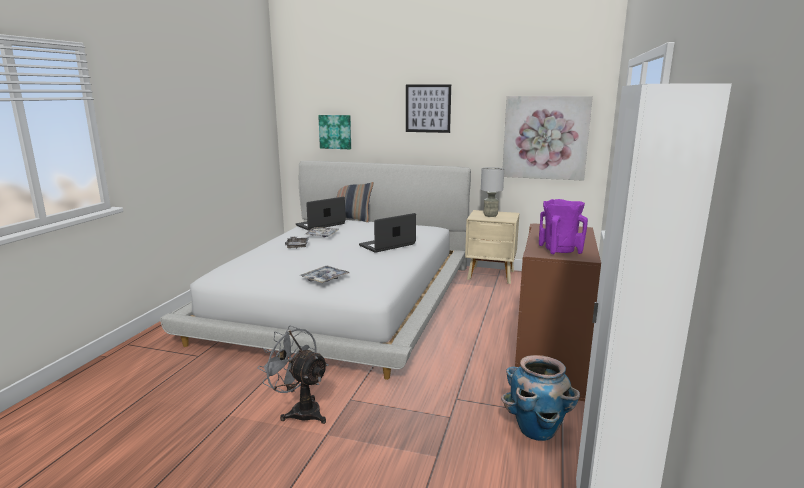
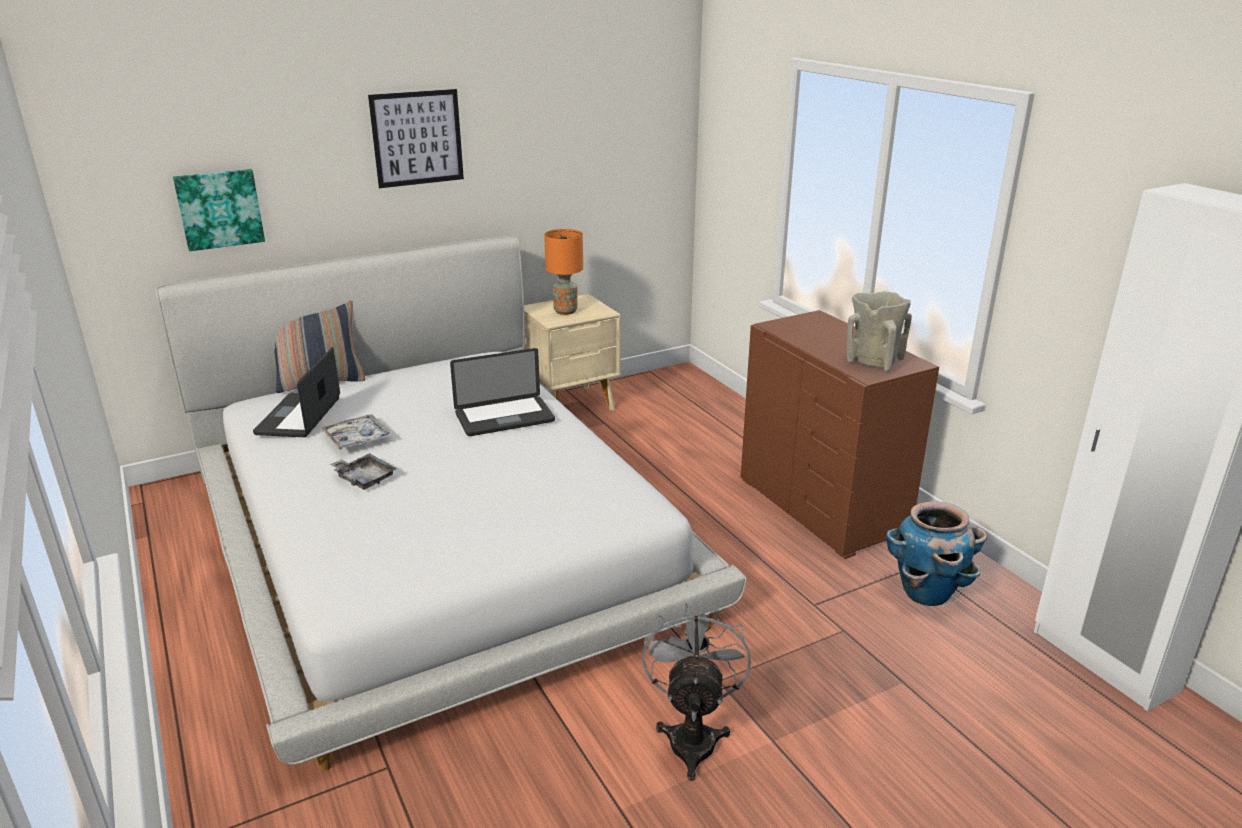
camera: 45 degrees left, 10 degrees up
(300, 410) = (692, 736): grey fan -> grey fan turned 105 degrees clockwise
(325, 279) = (550, 519): tray -> none
(387, 245) = (504, 418): laptop -> laptop turned 120 degrees counterclockwise
(490, 215) = (565, 311): grey table lamp -> orange table lamp
(545, 138) = (613, 166): picture -> none
(560, 250) = (873, 361): purple vase -> beige vase

